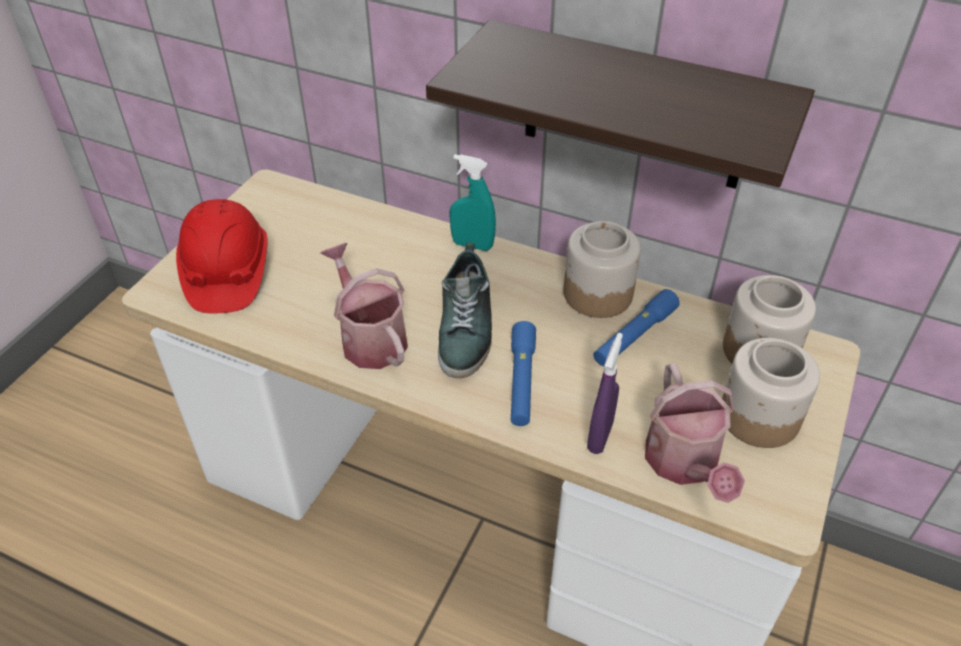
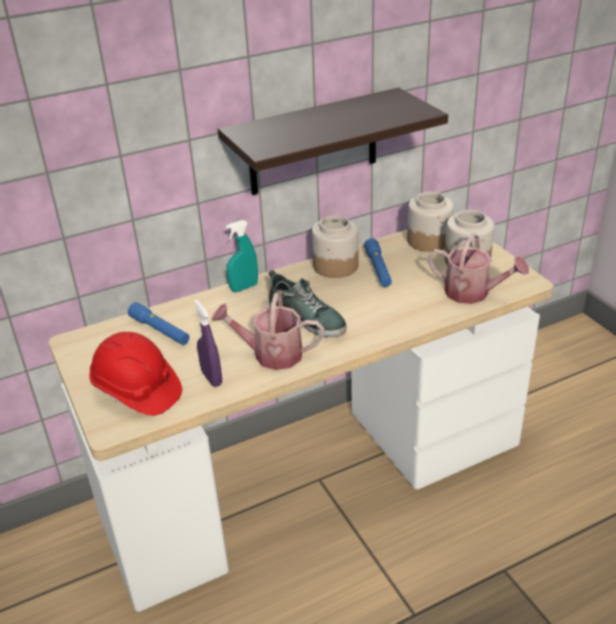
camera: 50 degrees left, 10 degrees down
(521, 381) = (367, 316): blue flashlight -> blue flashlight (160, 330)
(600, 436) = (431, 309): purple spray bottle -> purple spray bottle (211, 378)

